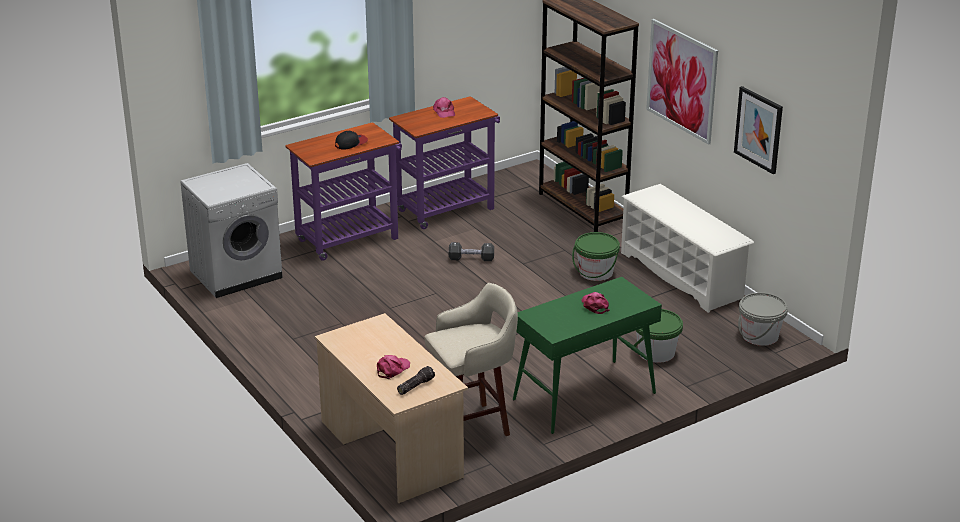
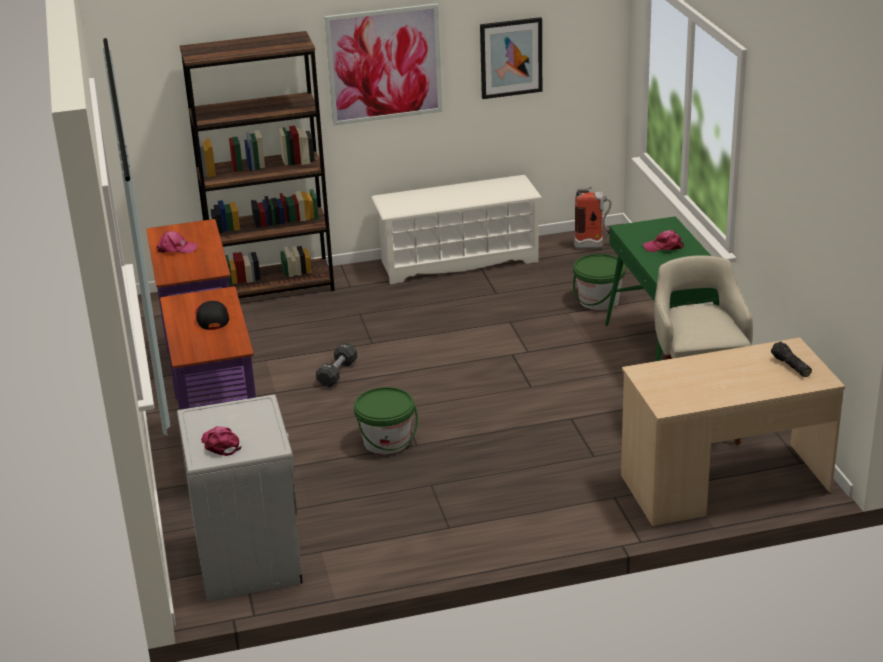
camera: 70 degrees left, 0 degrees up
(392, 369) = (752, 376): pink cap -> pink cap (220, 444)
(596, 272) = (421, 305): green bucket -> green bucket (386, 441)
(760, 336) = (594, 246): grey bucket -> fire extinguisher

